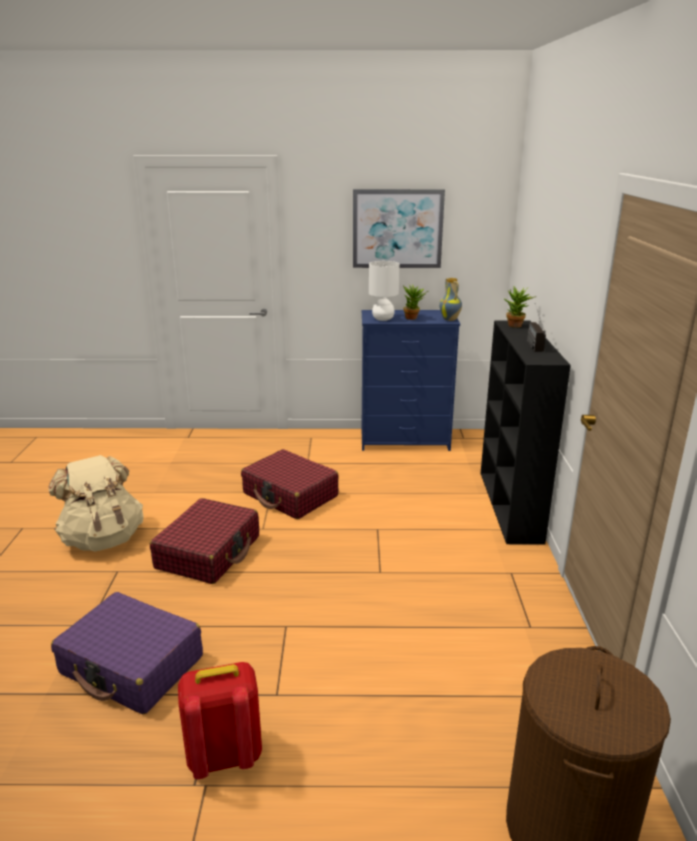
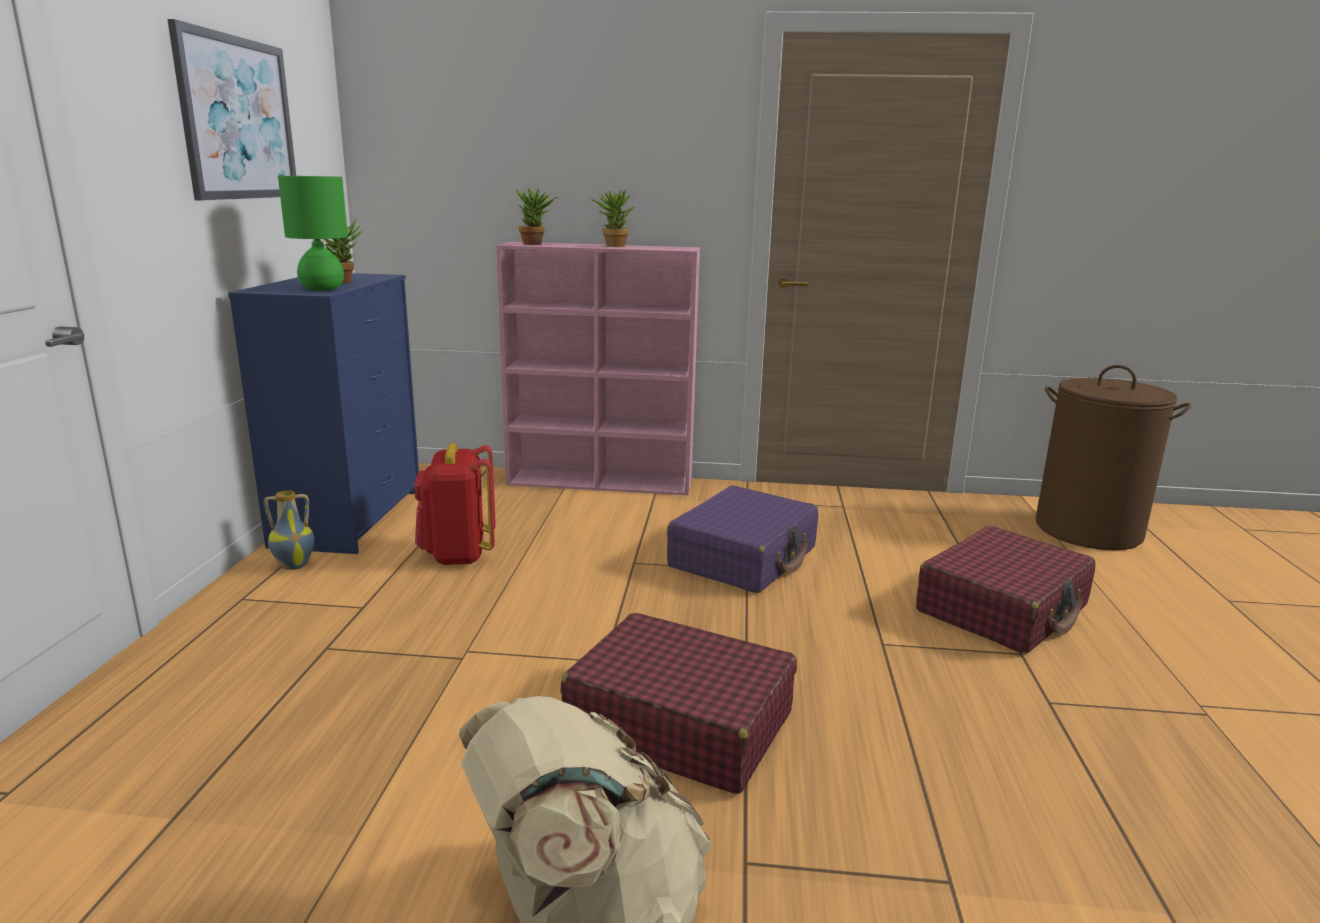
camera: 85 degrees left, 5 degrees down
(132, 665) = (1035, 797): purple suitcase -> purple suitcase (744, 557)
(224, 755) = (1145, 692): red backpack -> red backpack (458, 555)
(290, 495) = (489, 629): red suitcase -> red suitcase (1002, 609)
(382, 319) = (322, 289): white table lamp -> green table lamp
(450, 319) = (379, 275): vase -> vase (295, 565)
(510, 506) = (602, 482): black bookcase -> pink bookcase
(532, 343) = (613, 246): radio -> potted plant

